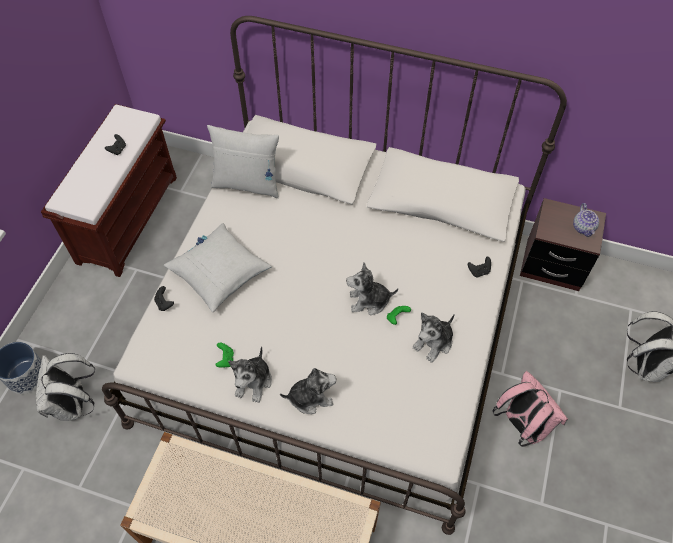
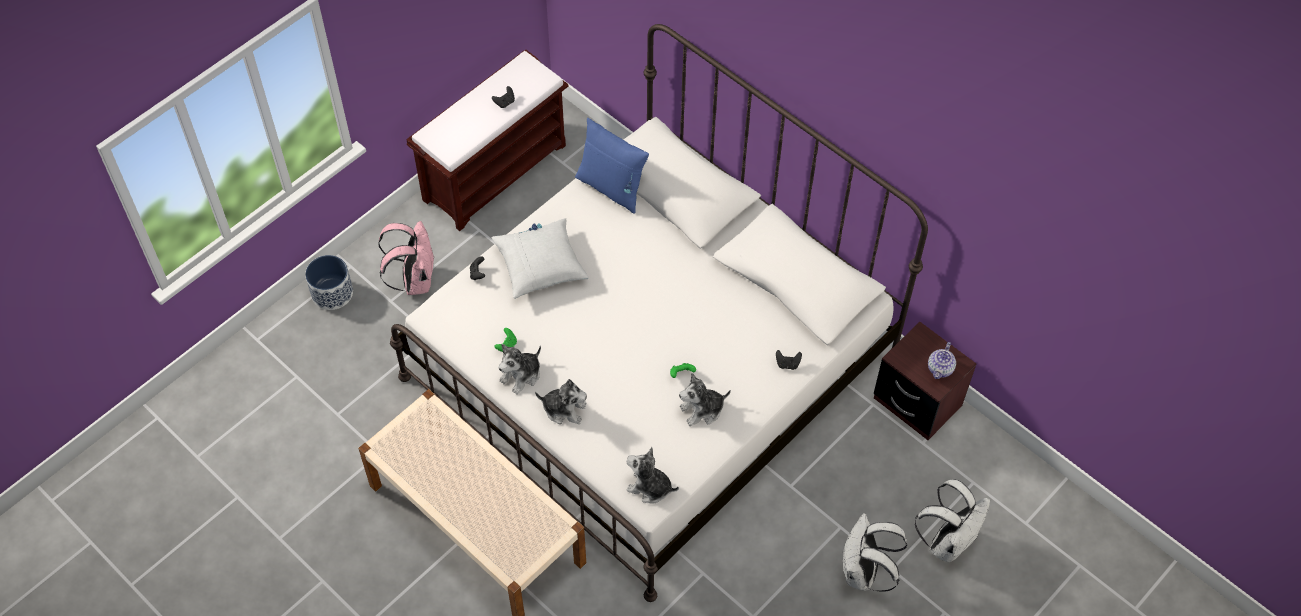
camera: 25 degrees right, 0 degrees up
(74, 404) = (364, 338): white backpack -> white backpack (863, 573)
(247, 185) = (611, 188): grey pillow -> blue pillow
(369, 301) = (665, 348): plush toy -> plush toy (650, 487)
(521, 425) = (779, 541): pink backpack -> pink backpack (415, 280)

